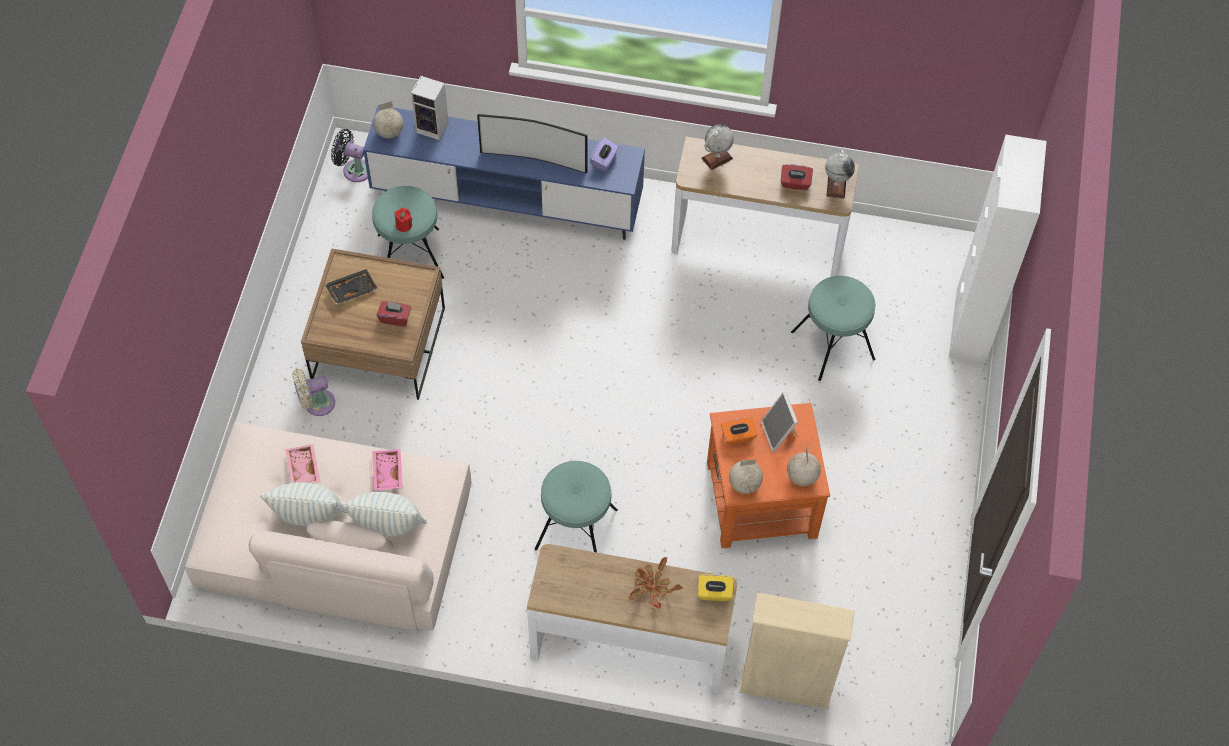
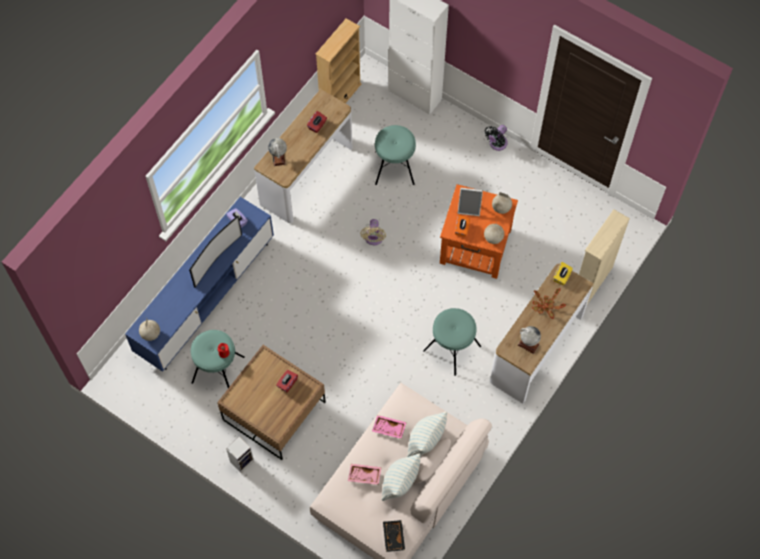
camera: 65 degrees left, 5 degrees up
(316, 404) = (300, 462): beige fan -> beige fan (373, 239)
(351, 289) = (253, 401): black tray -> black tray (393, 537)
(354, 170) = (133, 379): black fan -> black fan (496, 144)
(433, 127) = (161, 307): speaker -> speaker (242, 460)
(836, 186) = (330, 106): globe -> globe (528, 344)
(909, 234) = (340, 97): none -> beige bookcase

